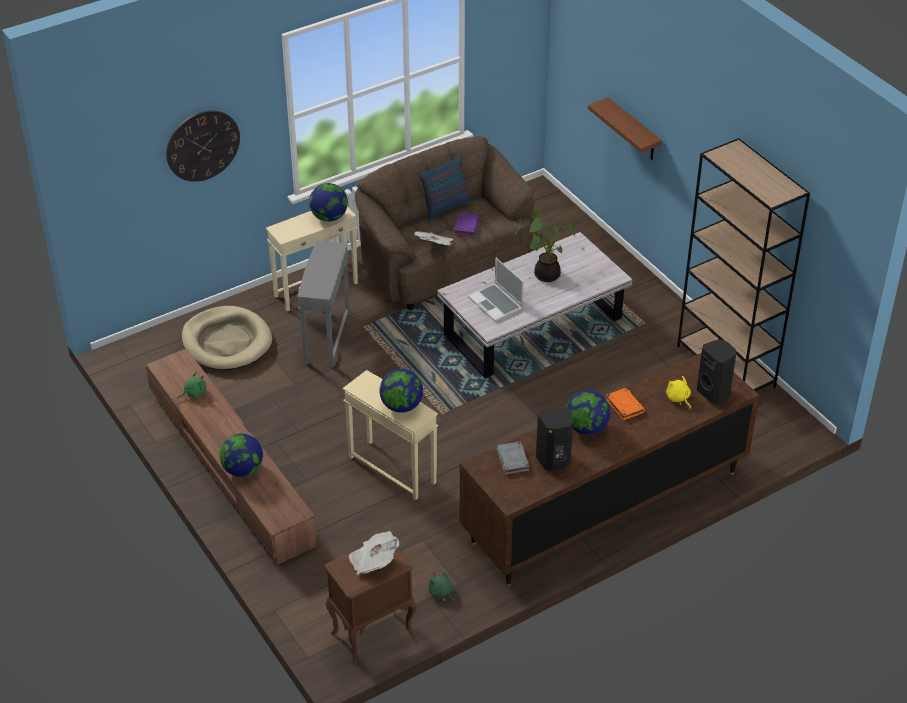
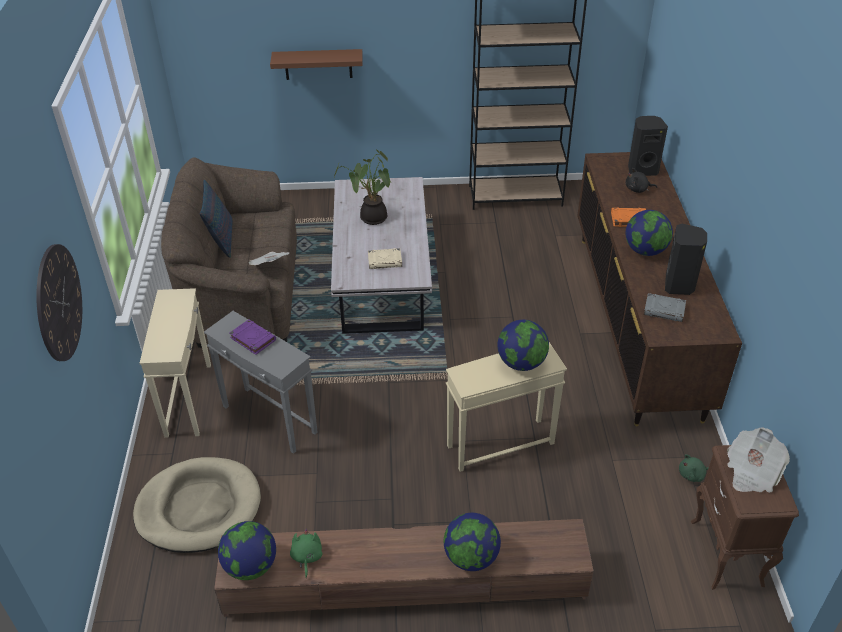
camera: 60 degrees left, 0 degrees up
(329, 217) = (177, 308): globe -> globe (251, 566)
(466, 226) = (261, 237): purple book -> purple book (252, 339)
(496, 304) = (385, 261): laptop -> beige book
(678, 398) = (637, 189): yellow plush toy -> black plush toy

